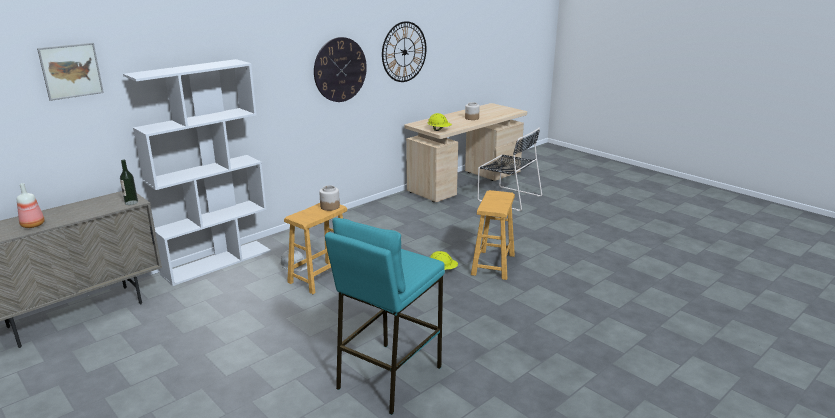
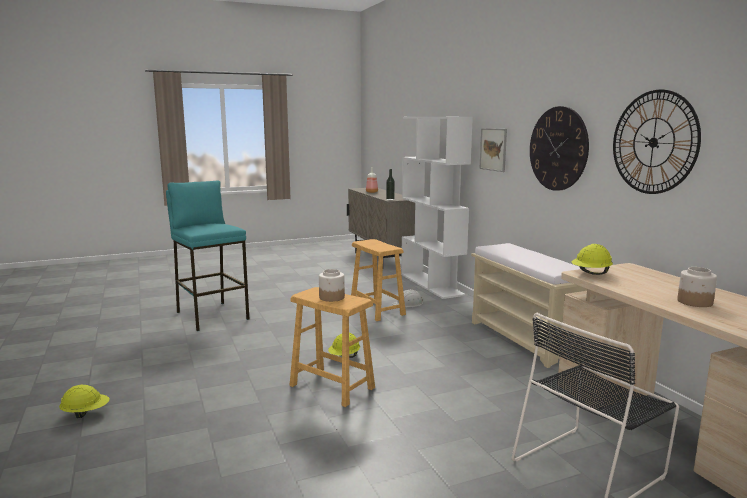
camera: 110 degrees right, 10 degrees down
(71, 71) = (415, 111): picture -> picture (493, 149)
(329, 207) = (383, 248): jar -> jar (332, 297)
(363, 214) = (525, 340): none -> beige bench
(627, 348) = (86, 413): none -> yellow hard hat

